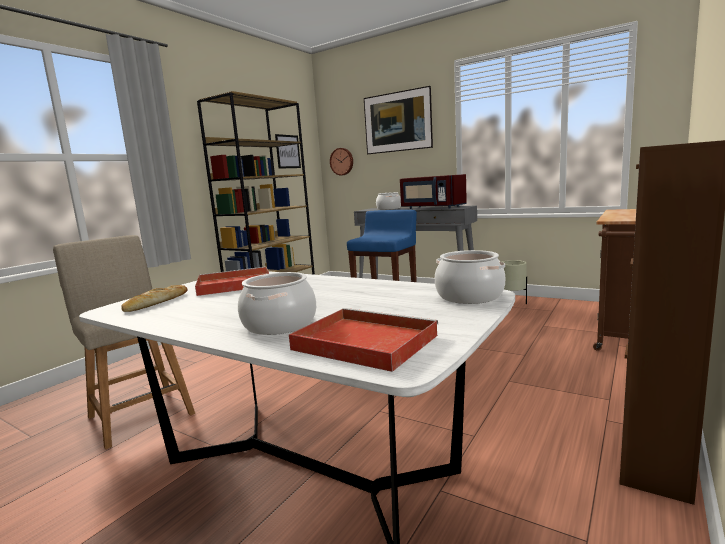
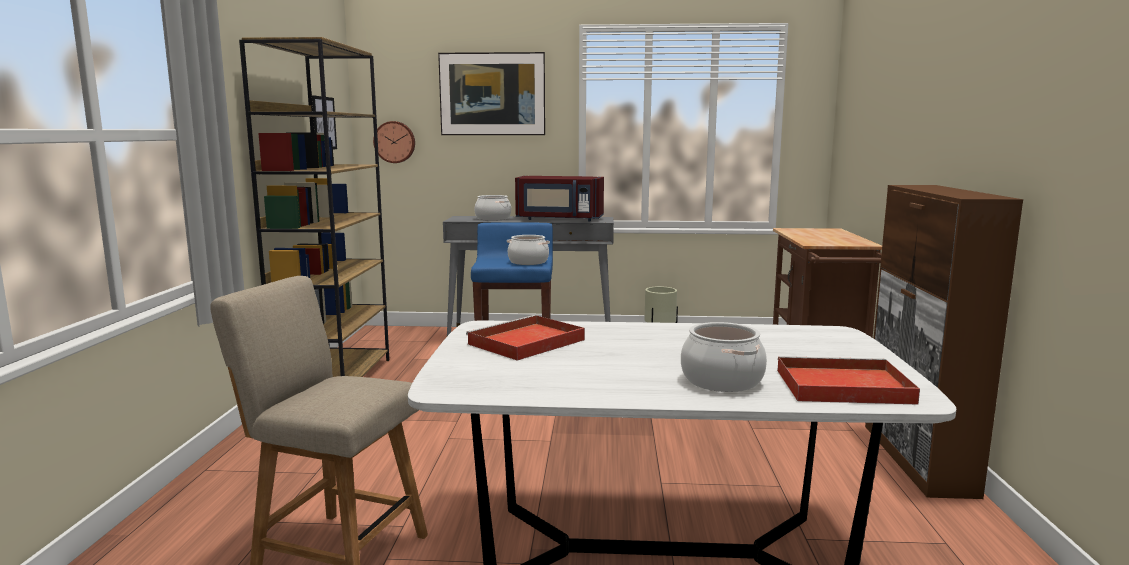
camera: 30 degrees left, 0 degrees up
(156, 302) = (485, 374): bread -> none
(470, 296) = (828, 335): cooking pot -> cooking pot (528, 262)

